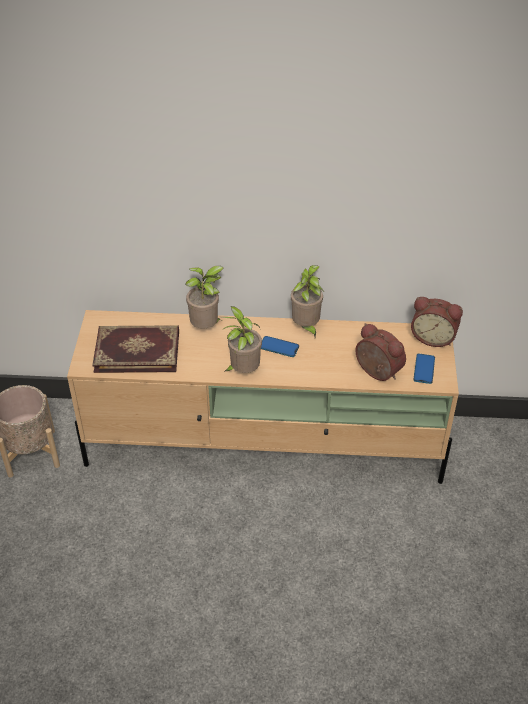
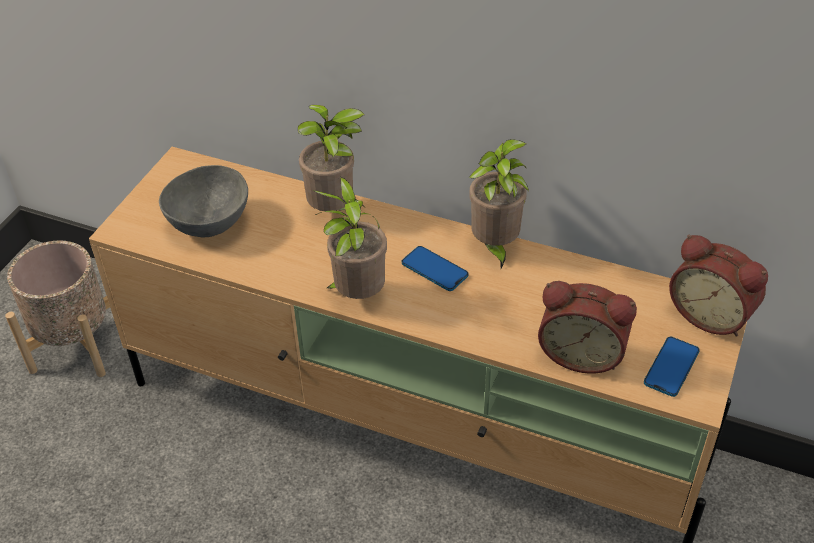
camera: 20 degrees right, 0 degrees up
(137, 350) = (211, 223): book -> grey bowl
(376, 373) = (581, 353): alarm clock -> alarm clock turned 135 degrees clockwise

